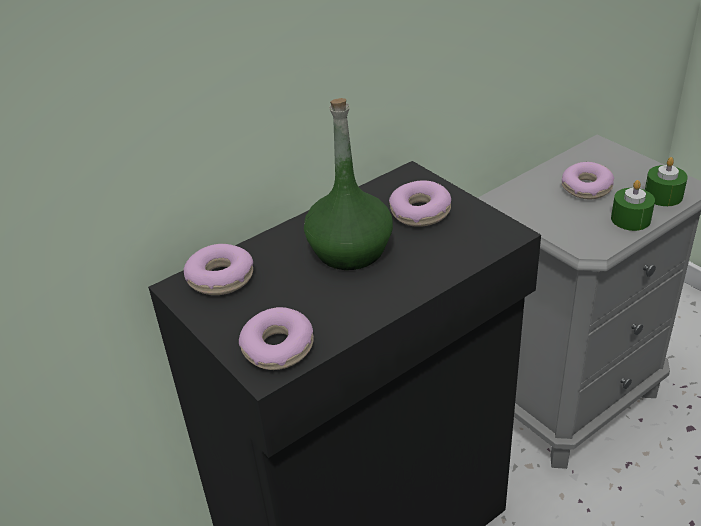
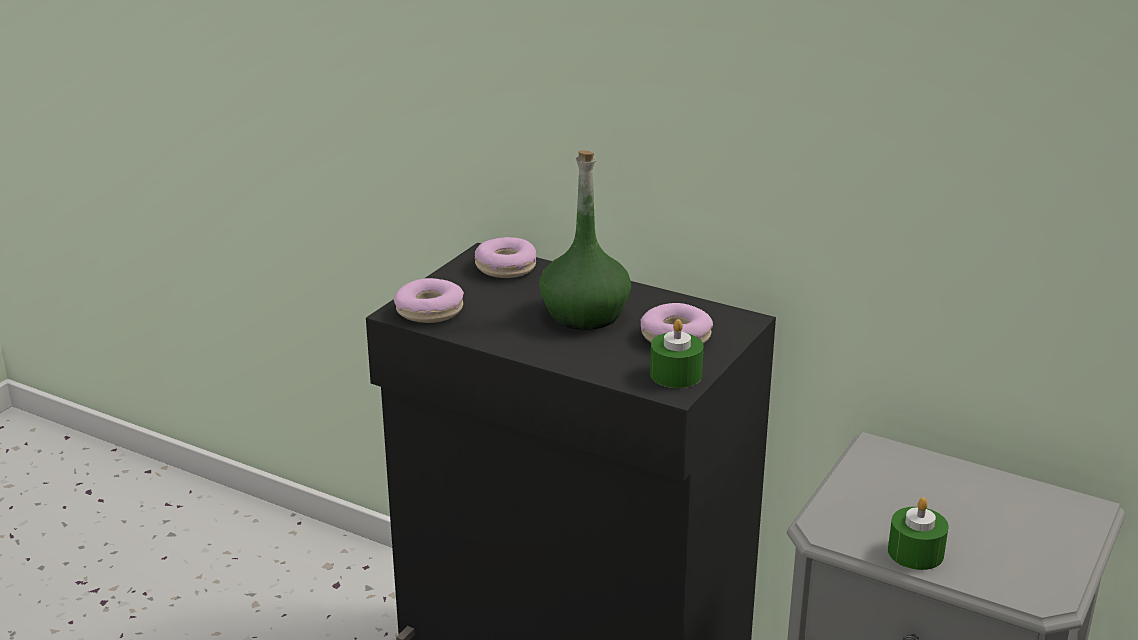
camera: 65 degrees right, 10 degrees down
(586, 188) = (960, 509): donut -> none
(663, 195) = (1000, 575): green candle -> green candle (676, 374)

